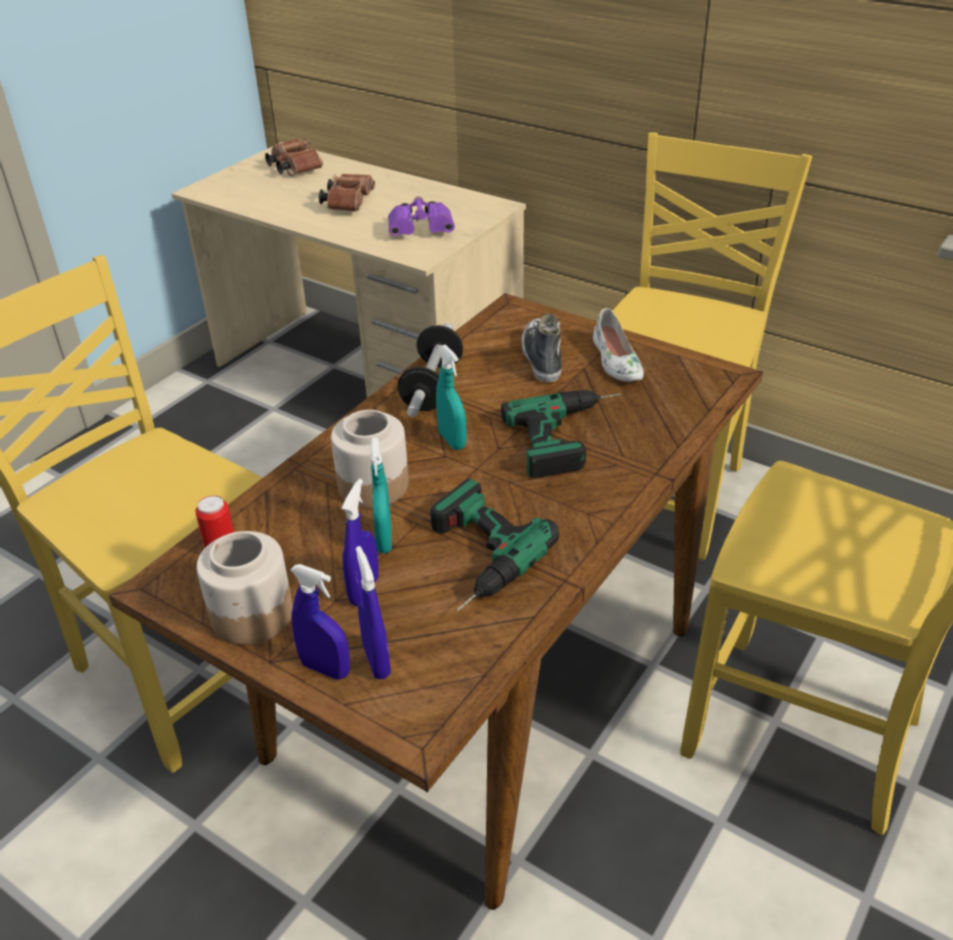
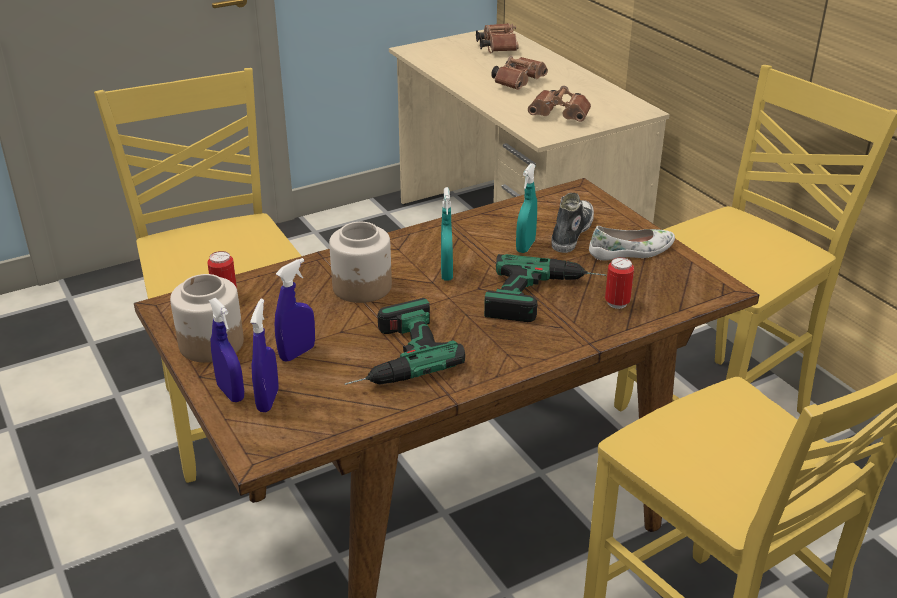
camera: 25 degrees right, 5 degrees down
(384, 540) = (339, 325): turquoise spray bottle -> turquoise spray bottle (525, 246)
(423, 231) = (561, 116): purple binoculars -> brown binoculars
(432, 387) = (464, 231): dumbbell -> none
(615, 361) = (632, 251): white shoe -> white shoe turned 120 degrees counterclockwise
(646, 421) = (617, 303): none -> can

